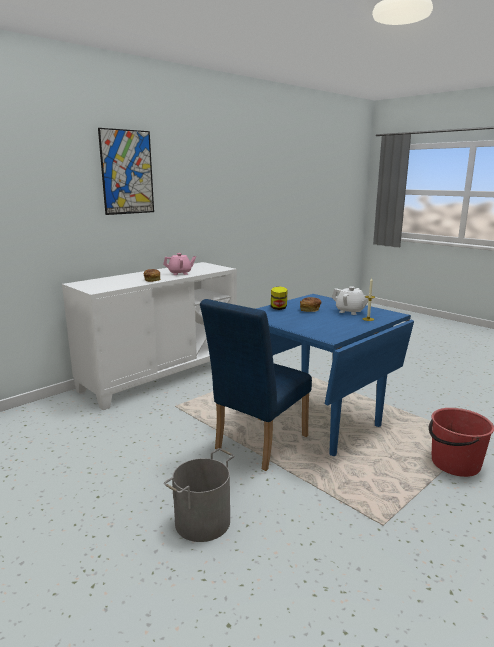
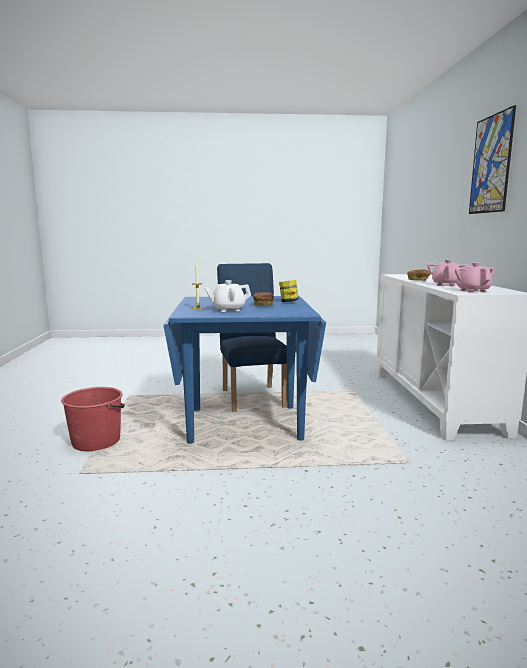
camera: 130 degrees right, 5 degrees down
(202, 521) = (215, 370): grey bucket -> none
(210, 268) = (472, 291): none -> pink teapot

